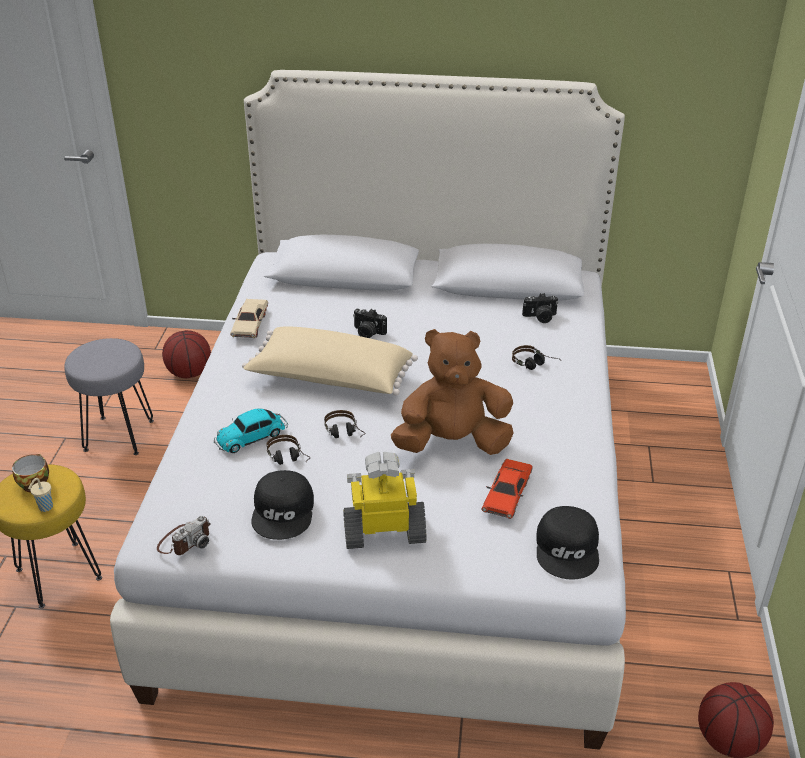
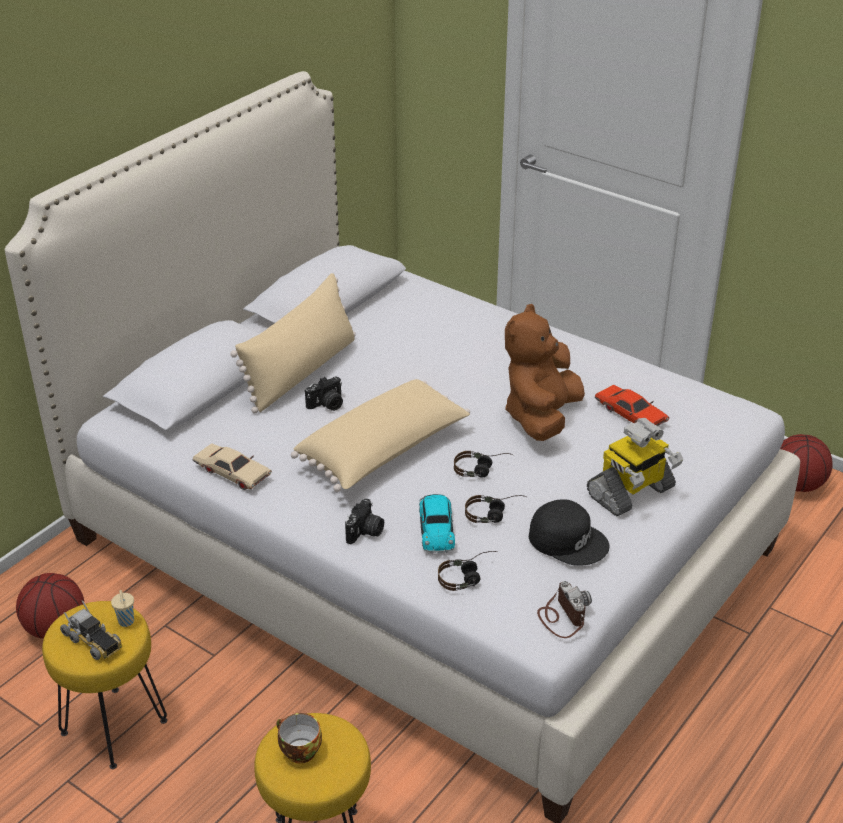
camera: 60 degrees left, 0 degrees up
(45, 507) = (350, 751): beige cup -> beige cup (126, 622)
(95, 359) = (93, 641): none -> toy truck
(120, 435) = (114, 726): grey stool -> yellow stool
(384, 531) = (631, 493): toy robot -> toy robot turned 150 degrees counterclockwise
(399, 307) = (301, 372): none -> beige pillow
(535, 365) = (469, 335): headphones -> headphones (468, 577)
(540, 317) = (401, 305): camera -> camera (365, 532)
(568, 549) = (713, 410): black cap -> none

